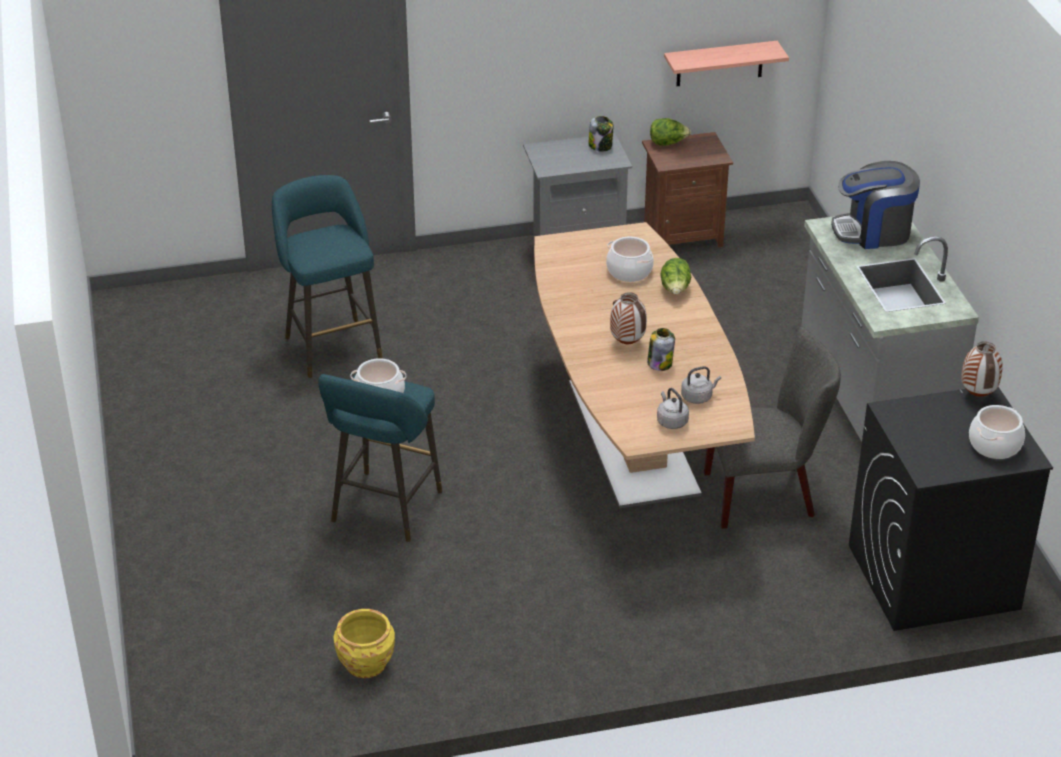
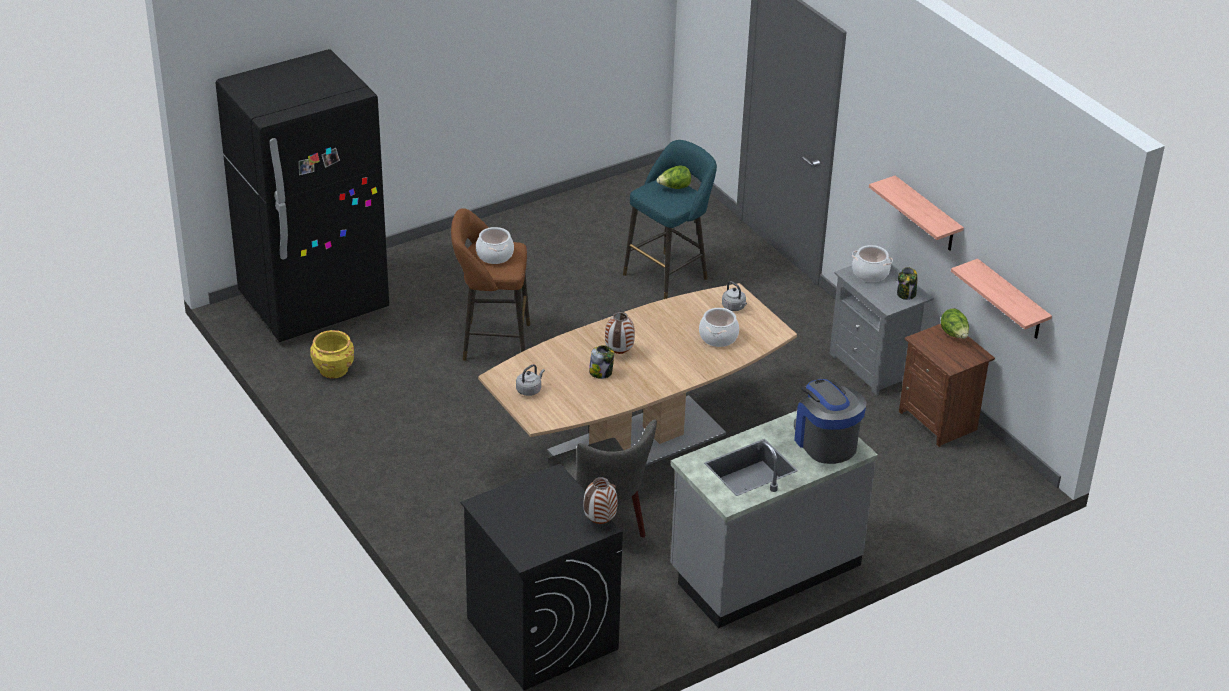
camera: 70 degrees right, 0 degrees up
(204, 657) = (314, 303): none -> black fridge
(384, 510) = (491, 342): turquoise stool -> brown stool
(579, 58) = (926, 215): none -> shelf
(675, 290) = (705, 364): lettuce -> lettuce (674, 188)
(698, 397) = (567, 398): grey kettle -> grey kettle (734, 307)
(995, 445) = (534, 537): cooking pot -> cooking pot (870, 273)

